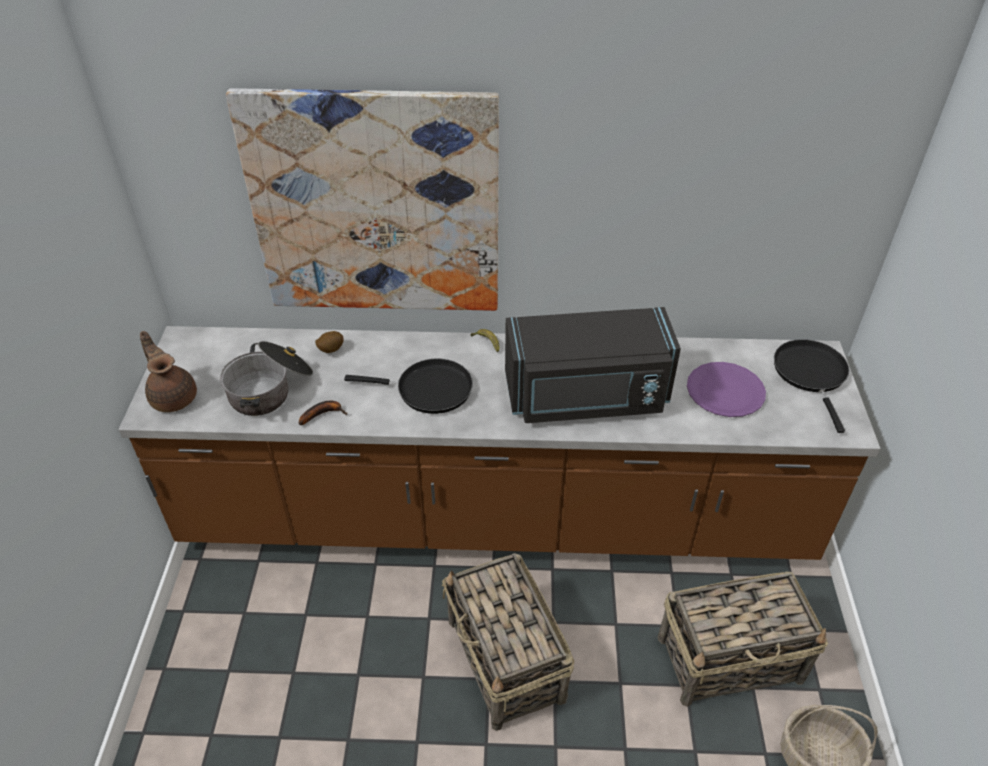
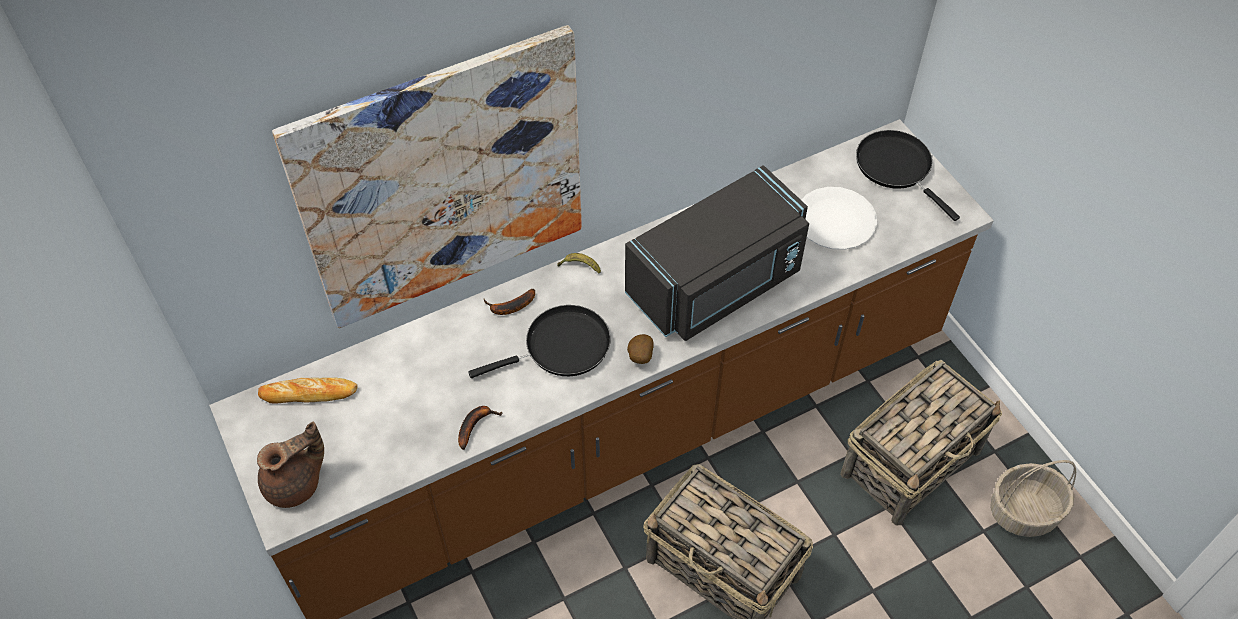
camera: 30 degrees left, 10 degrees up
(173, 397) = (296, 484): brown teapot -> brown teapot turned 120 degrees clockwise
(232, 345) = (309, 393): none -> bread
(270, 389) = (396, 424): cooking pot -> none
(330, 350) = (423, 349): potato -> potato (639, 357)
(413, 348) = (510, 307): none -> banana
(725, 391) = (835, 220): purple plate -> white plate

